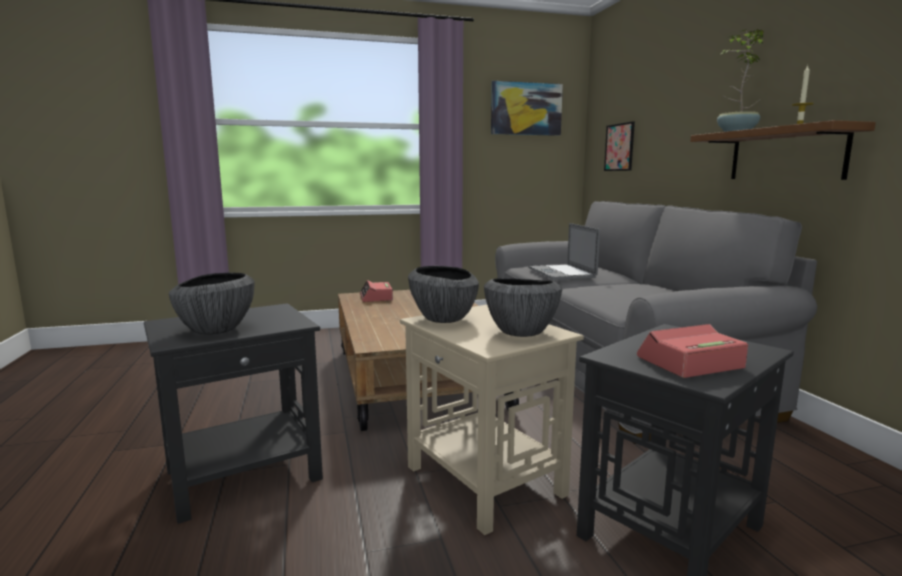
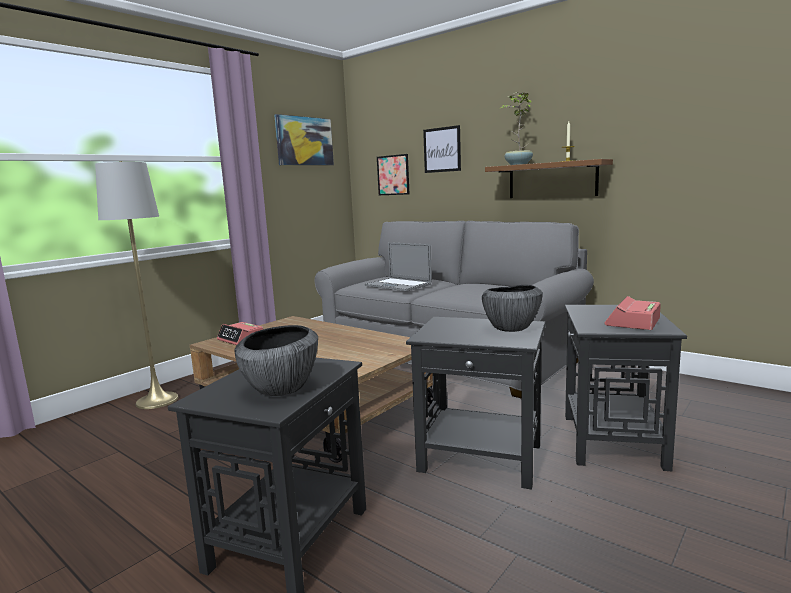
camera: 35 degrees left, 0 degrees up
(323, 338) = (157, 400): none -> grey floor lamp
(443, 319) = (438, 333): bowl -> none
(485, 481) = (482, 458): beige side table -> black side table
(667, 115) = (442, 149): none -> picture

